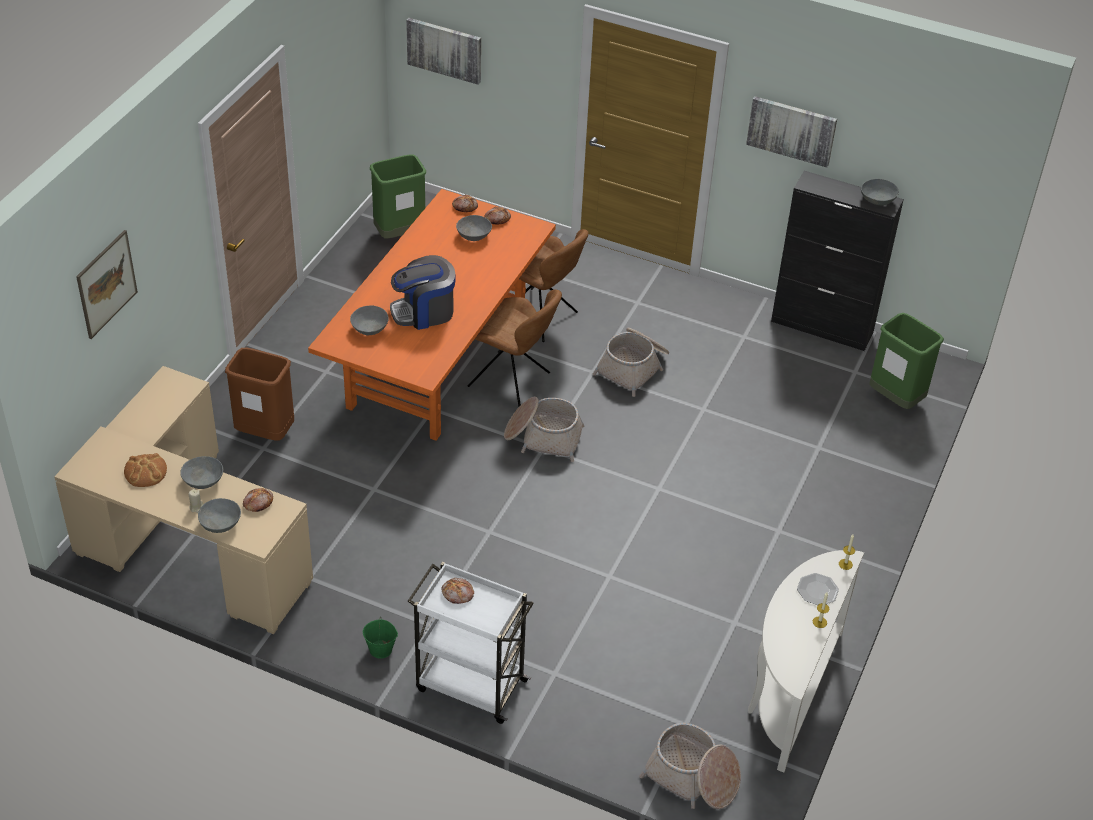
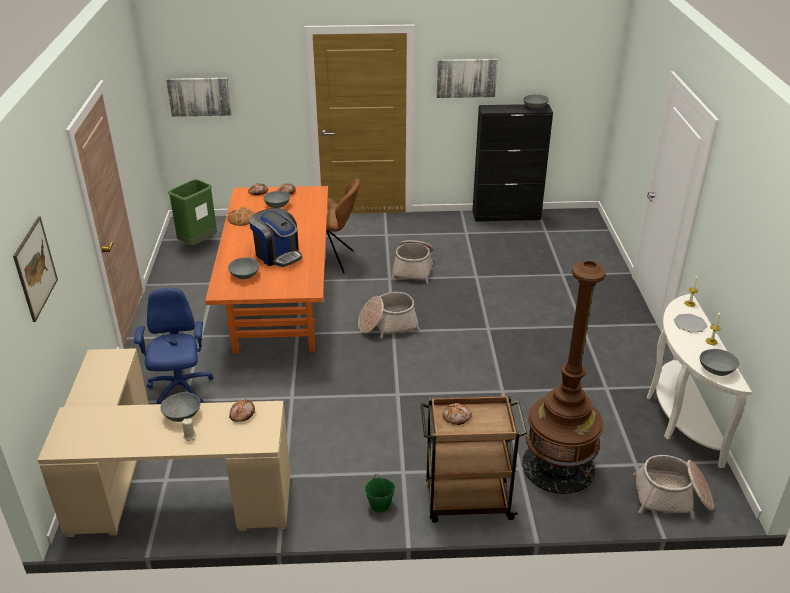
camera: 25 degrees left, 10 degrees down
(145, 471) = (124, 426): bread -> bread (242, 218)
(221, 524) = (221, 440): grey bowl -> grey bowl (717, 369)
(265, 433) = (180, 390): brown trash can -> blue office chair
(424, 312) = (277, 255): coffee machine -> coffee machine turned 90 degrees counterclockwise
(469, 684) = (466, 501): white cart -> brown cart
(511, 381) = (340, 300): brown chair -> none
(597, 689) = (558, 466): none -> brown floor lamp
(895, 399) = (580, 237): green trash can -> none

